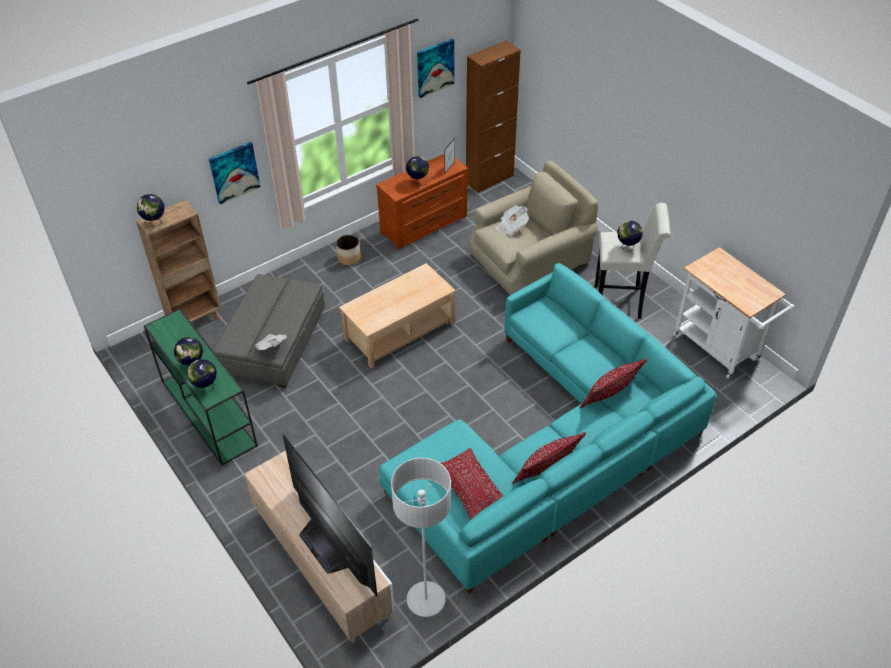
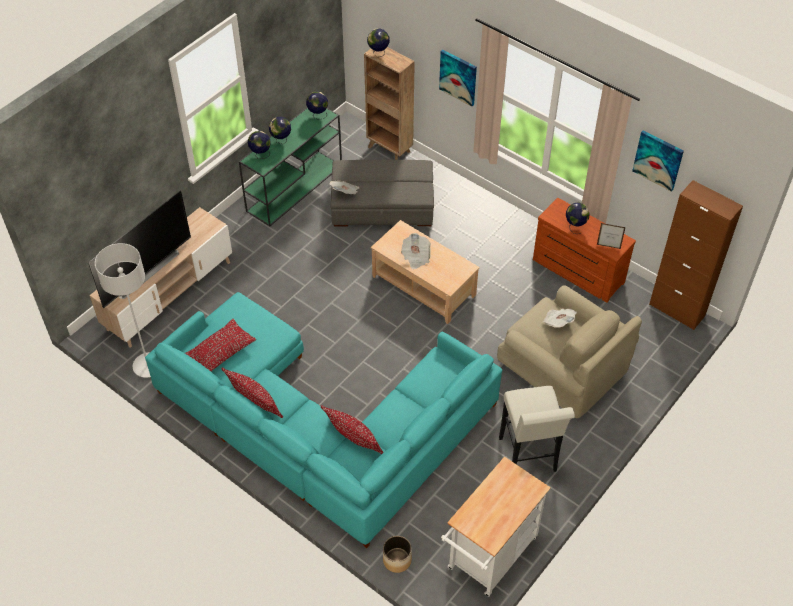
camera: 75 degrees right, 5 degrees up
(349, 258) = (505, 226): planter -> planter (396, 560)
(395, 304) = (416, 257): none -> newspaper
(627, 247) = (530, 409): globe -> globe (317, 115)

